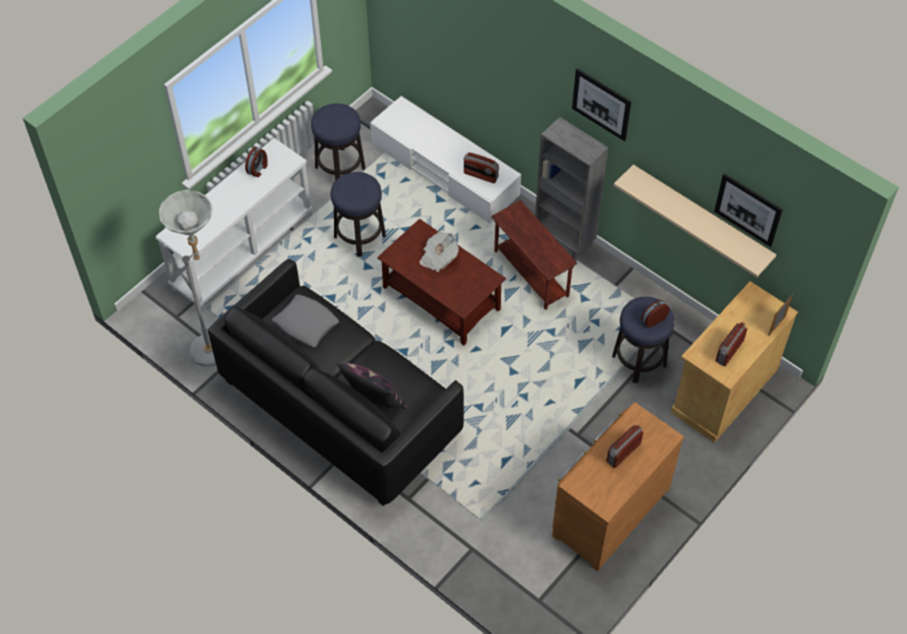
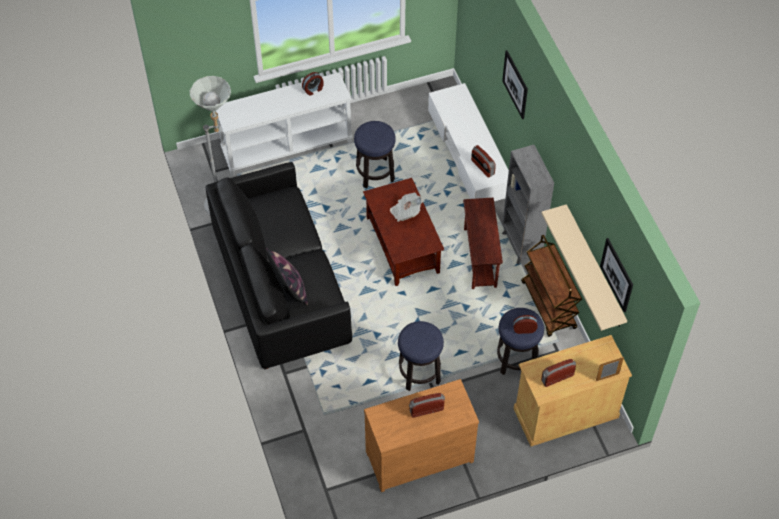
camera: 30 degrees right, 0 degrees up
(306, 324) = (279, 214): grey pillow -> none
(340, 167) = (394, 117): stool -> stool (419, 372)
(601, 104) = (556, 146): picture -> picture (515, 84)
(633, 289) = (549, 305): none -> brown cart

